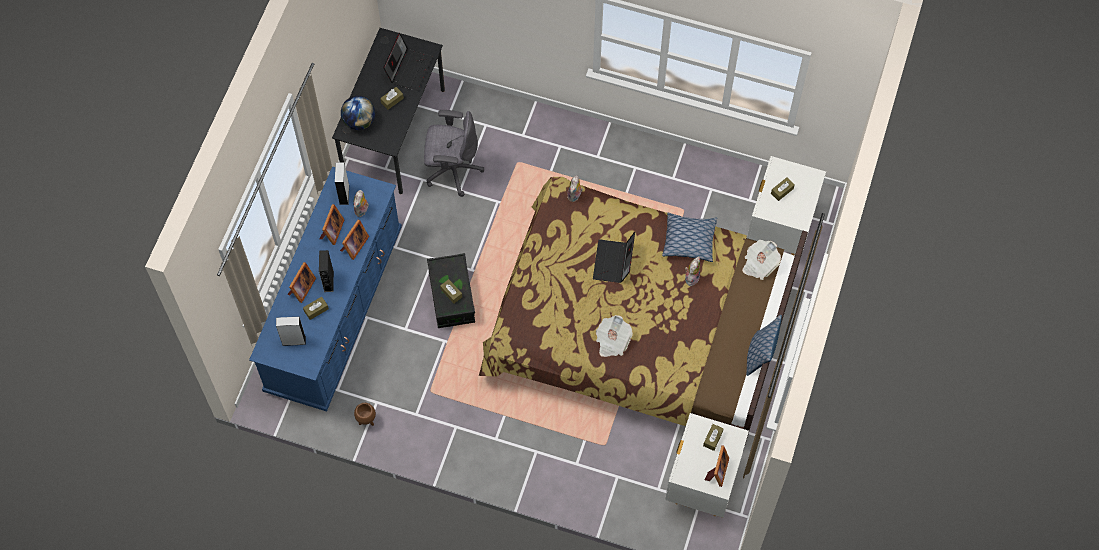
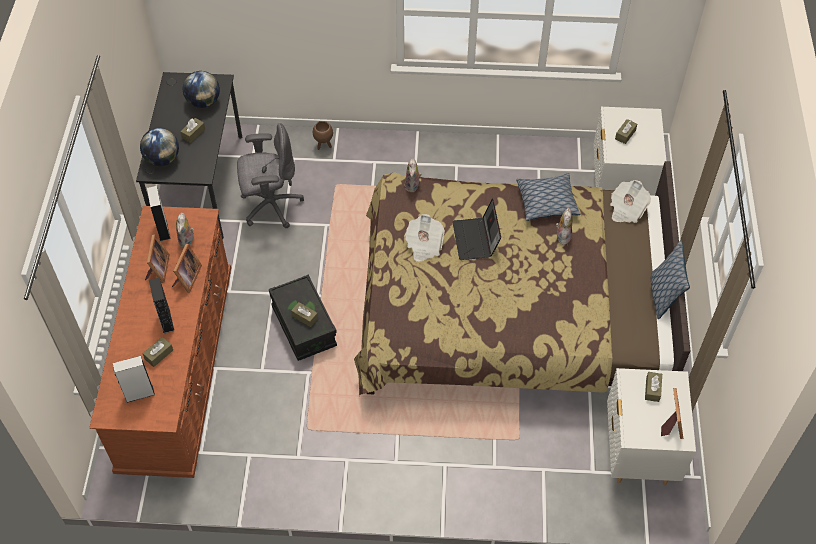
camera: 15 degrees left, 10 degrees down
(301, 289) = (136, 336): picture frame -> none
(335, 310) = (178, 369): blue dresser -> brown dresser
(366, 420) = (242, 478): brown planter -> brown planter (323, 145)
(409, 69) = (203, 102): laptop -> globe
(612, 341) = (502, 317): newspaper -> newspaper (424, 245)

